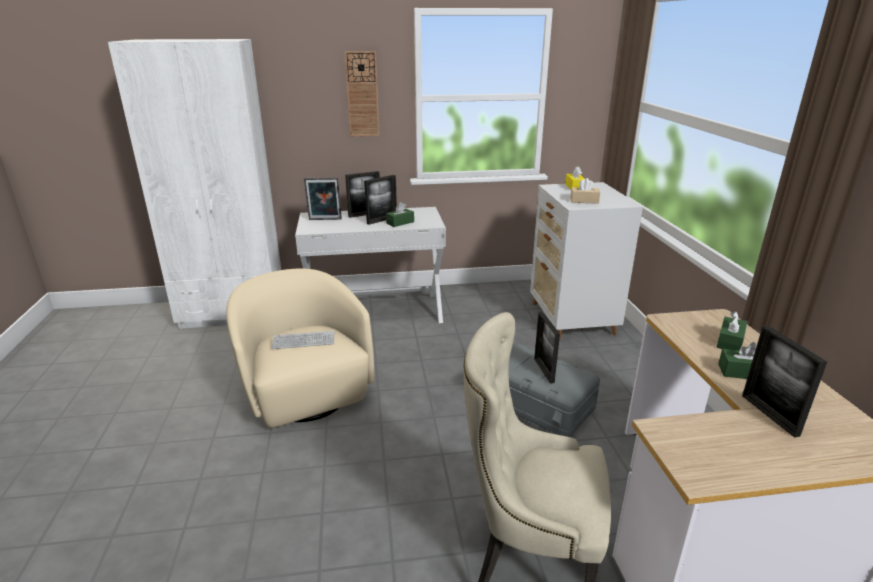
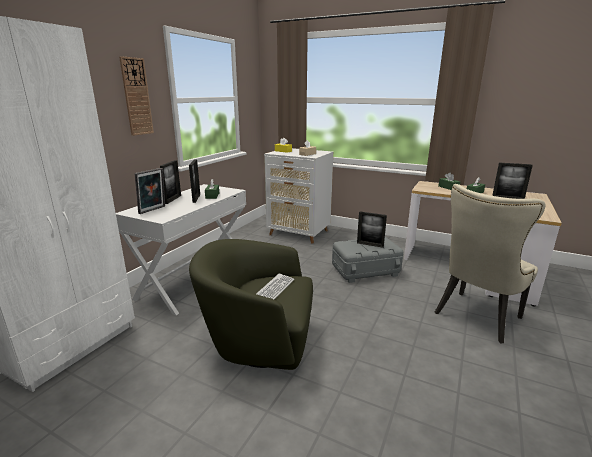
camera: 55 degrees left, 5 degrees down
(304, 392) = (259, 342): beige armchair -> green armchair

